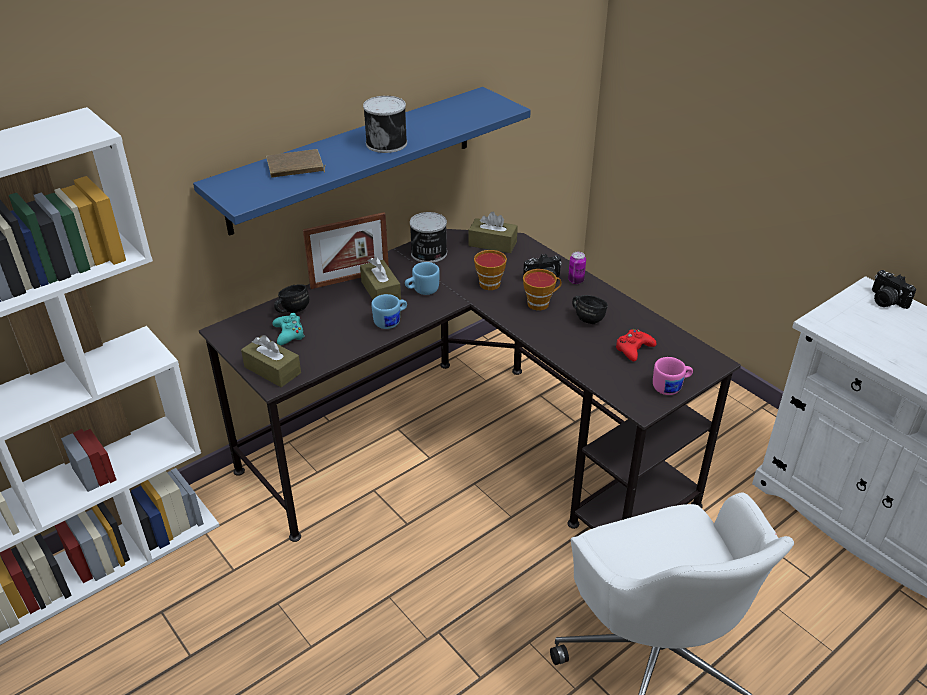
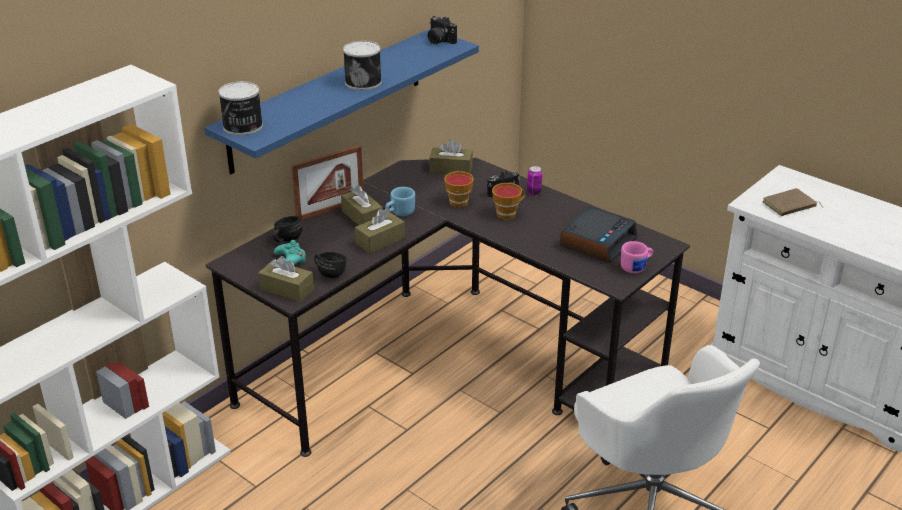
camera: 10 degrees left, 5 degrees down
(295, 168) = (291, 108): brown book -> brown book (790, 206)
(391, 321) = (380, 240): blue mug -> brown tissue box
(428, 253) = (395, 182): can -> can (242, 126)
(587, 317) = (552, 221): black mug -> black mug (330, 273)
(633, 349) = (598, 241): red game controller -> alarm clock
(885, 301) = (799, 182): camera -> camera (439, 40)

